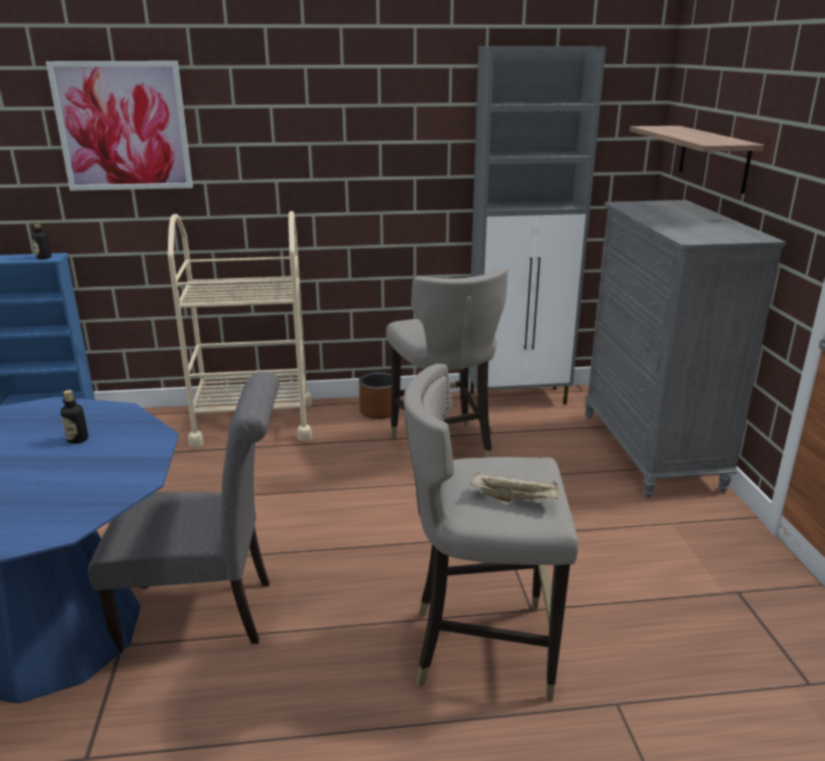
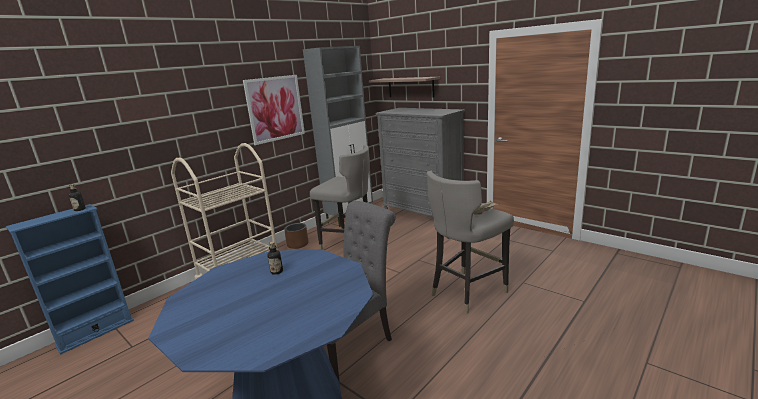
camera: 40 degrees left, 5 degrees down
(123, 127) = (118, 110): picture -> picture (275, 108)

